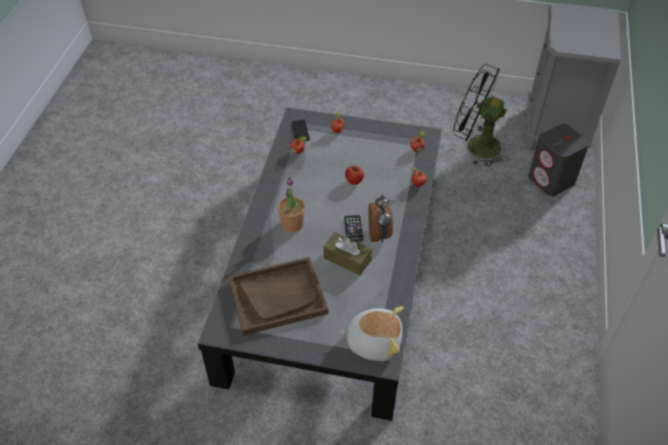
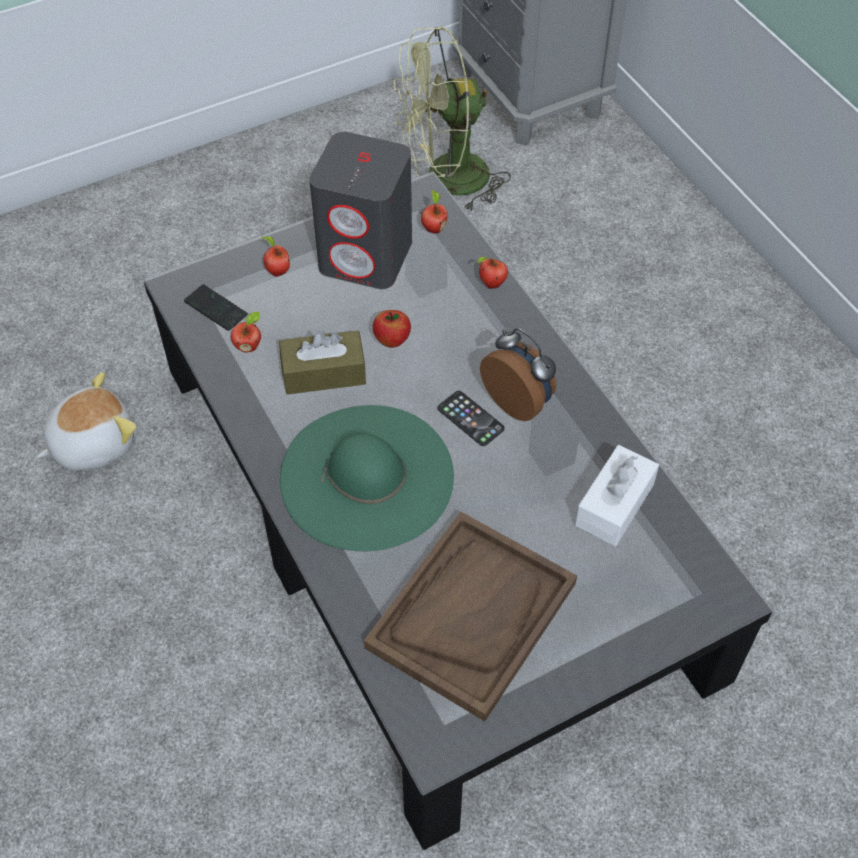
camera: 40 degrees left, 5 degrees up
(292, 224) = (367, 476): potted plant -> green hat
(347, 259) = (512, 475): brown tissue box -> brown tissue box (324, 373)
(374, 341) = (683, 576): plush toy -> plush toy (92, 443)
(375, 297) = (614, 505): none -> white tissue box
(475, 146) = (445, 180): black fan -> green fan
(551, 180) = (596, 171): grey speaker -> grey speaker (367, 256)

